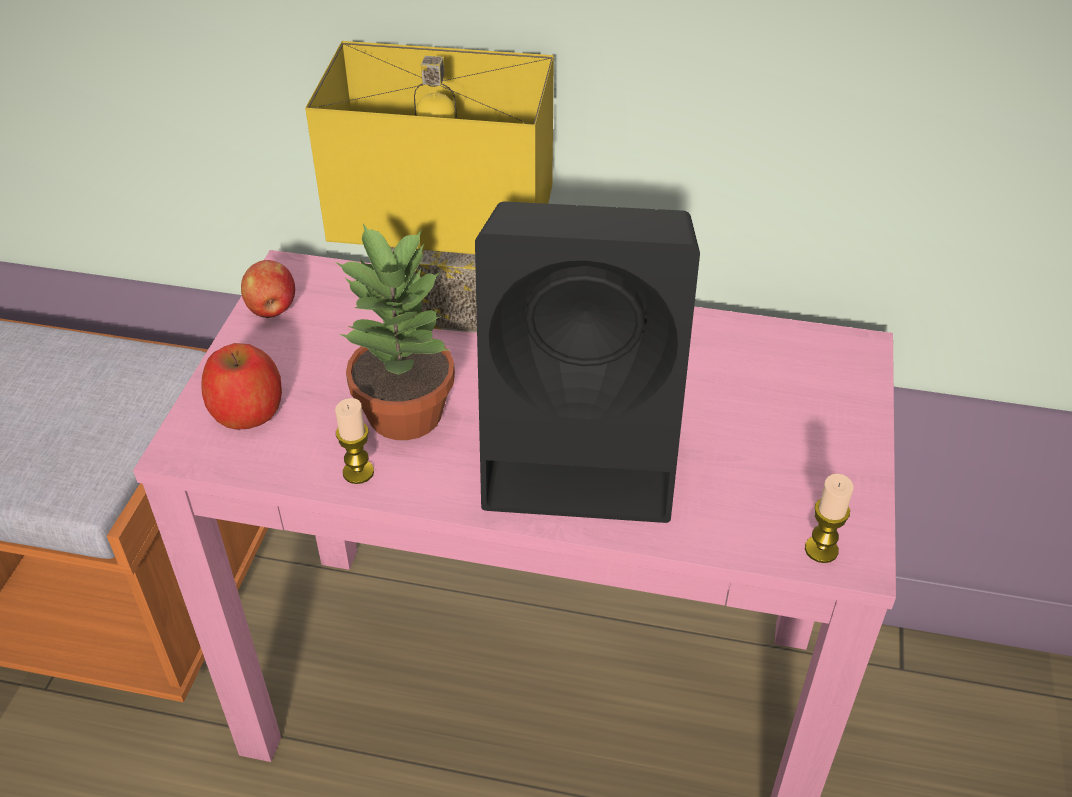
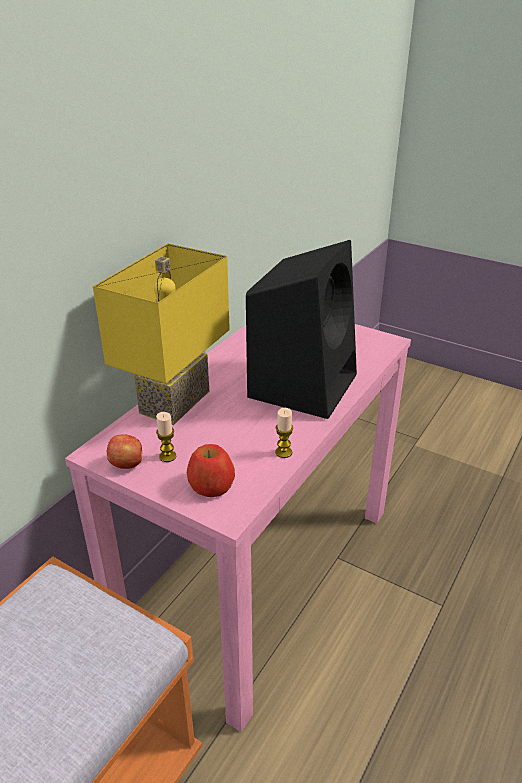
camera: 70 degrees left, 10 degrees down
(406, 412) = (248, 430): potted plant -> none
(821, 549) = (384, 346): candle -> candle (167, 456)

